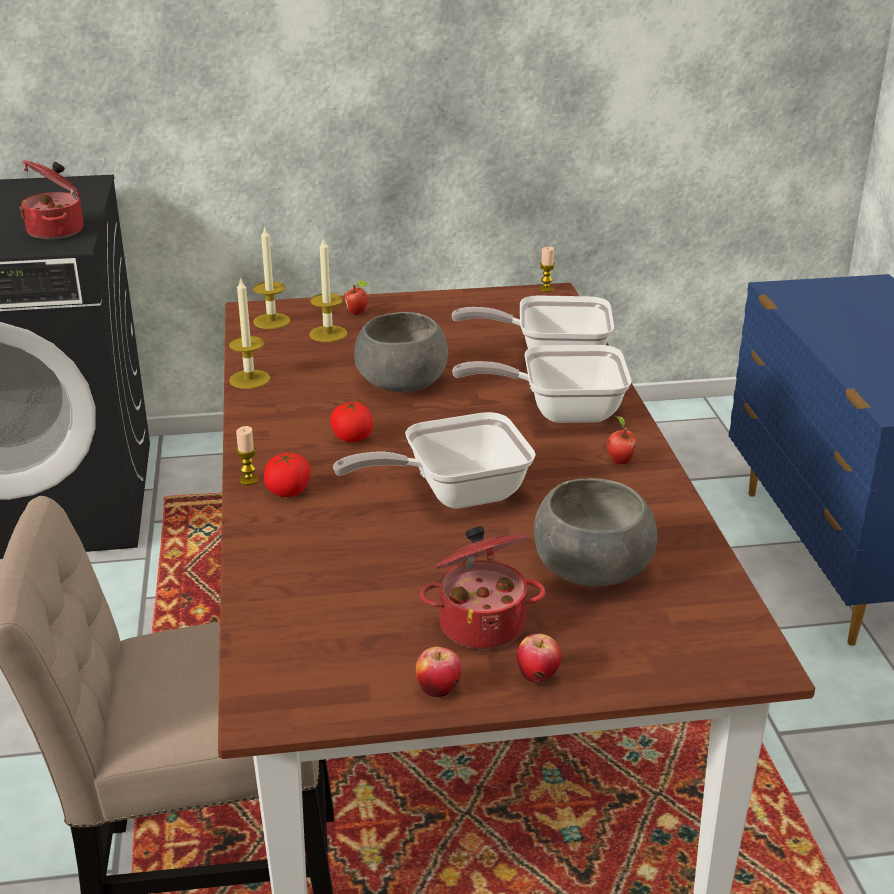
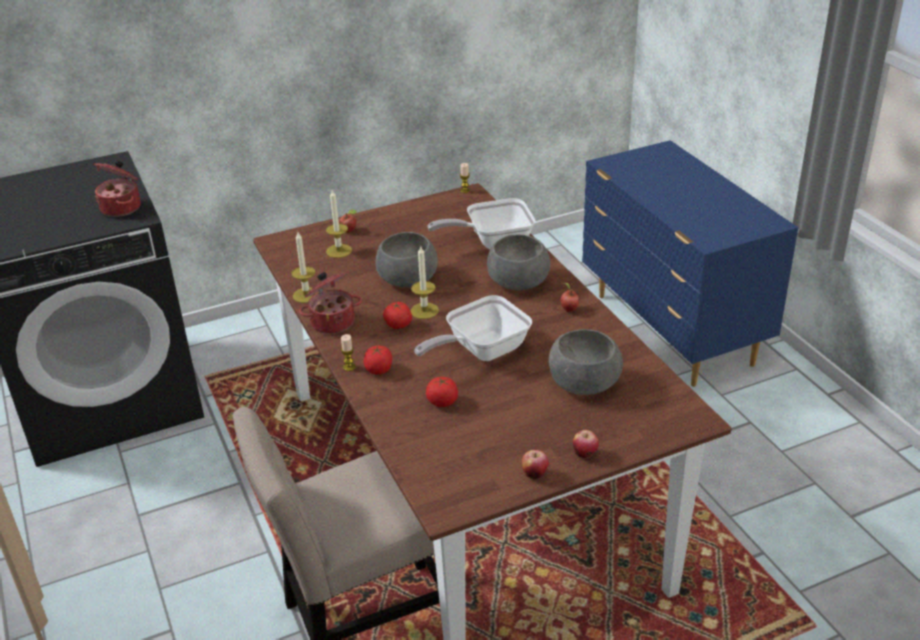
camera: 15 degrees left, 5 degrees up
(271, 321) = (294, 247): candle -> candle (424, 310)
(354, 553) = (442, 402): none -> tomato
(482, 623) = (539, 429): cooking pot -> cooking pot (332, 321)
(560, 411) = (517, 281): frying pan -> grey bowl

